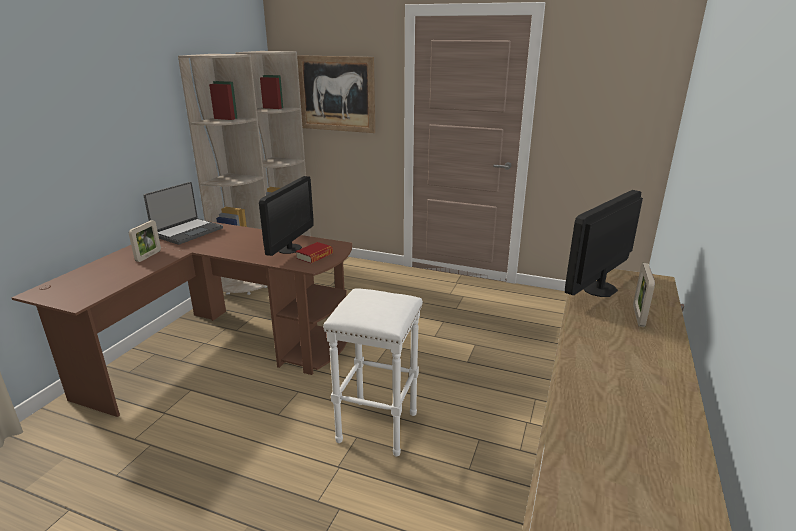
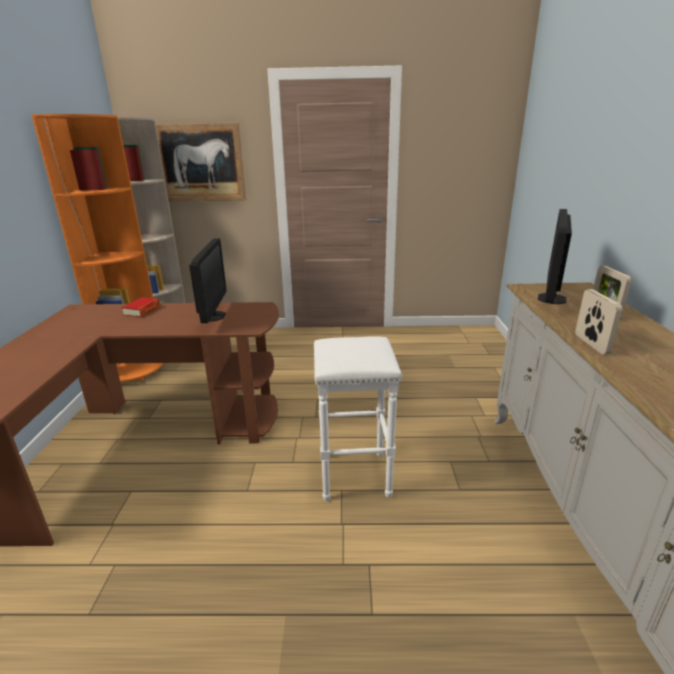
camera: 20 degrees left, 0 degrees up
(148, 256) = (47, 348): picture frame -> picture frame (591, 344)
(187, 232) = (78, 317): laptop -> none
(246, 289) = (136, 375): beige bookcase -> orange bookcase
(314, 256) = (247, 319): book -> book (142, 310)

